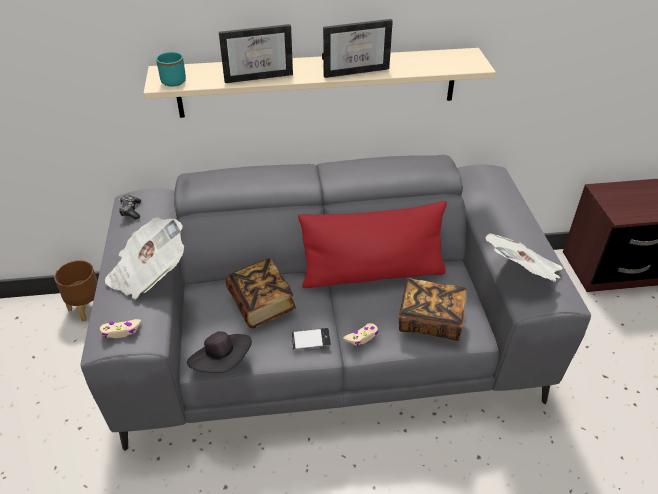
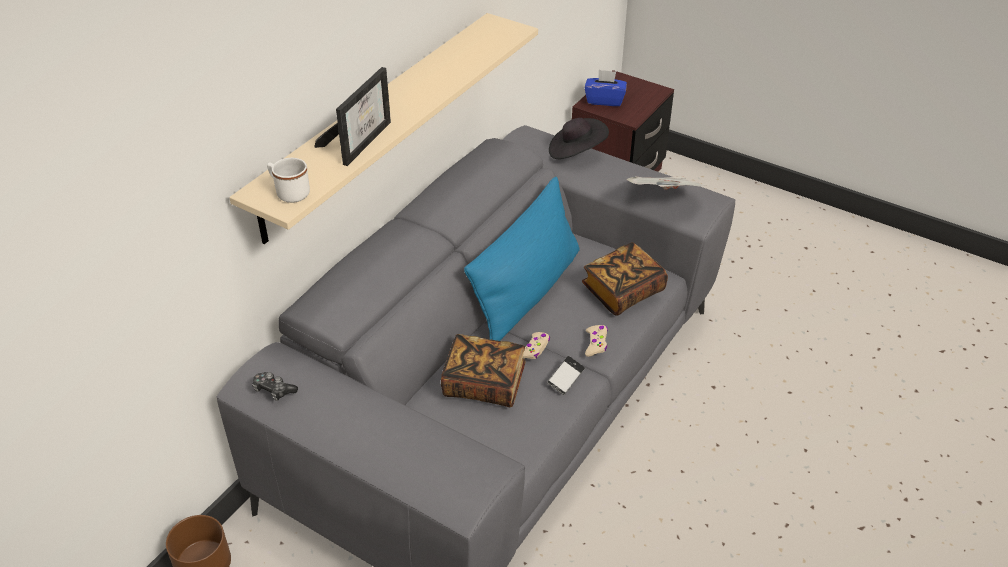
camera: 50 degrees left, 0 degrees up
(121, 331) = (464, 479): beige game controller -> beige game controller (534, 349)
(148, 273) = (399, 422): newspaper -> none
(173, 79) = (289, 193): turquoise mug -> white mug
(222, 363) = (530, 452): black hat -> black hat (576, 152)
(355, 69) = (432, 86): picture frame -> none
(372, 274) = (527, 291): red pillow -> blue pillow
(618, 194) = (604, 100): none -> blue tissue box

